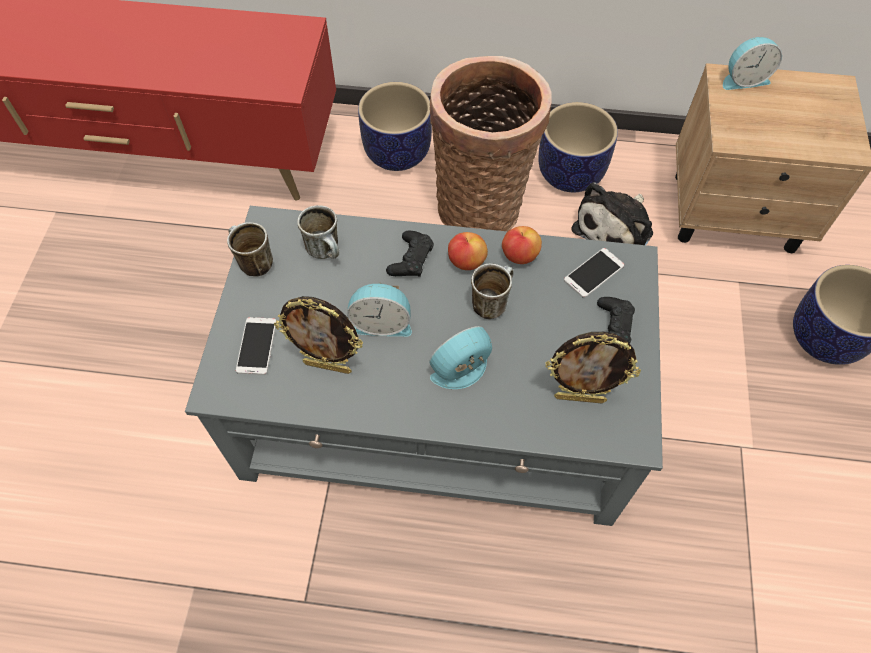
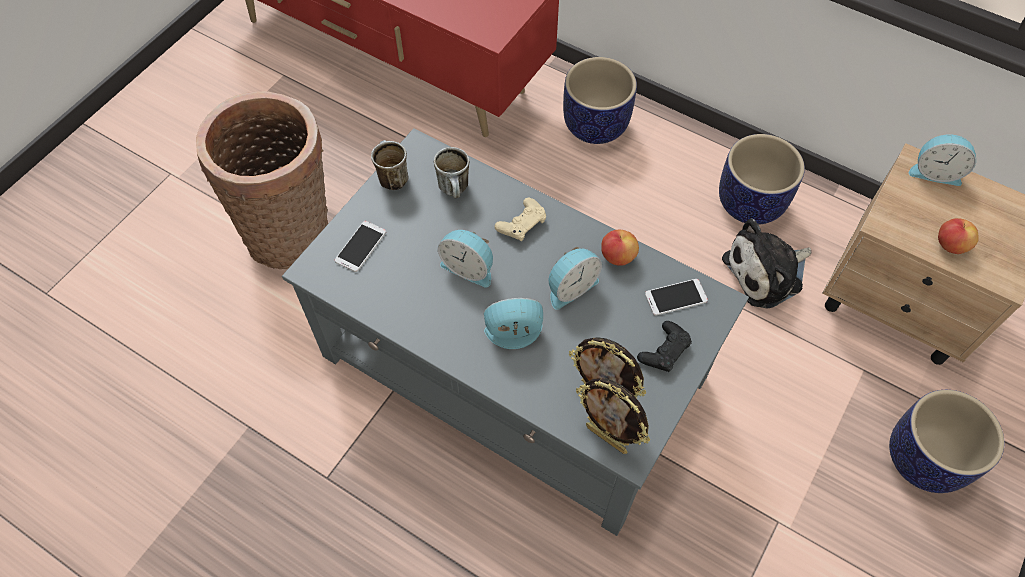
camera: 25 degrees right, 0 degrees up
(328, 366) = (408, 285): picture frame -> picture frame (607, 438)
(411, 259) = (522, 223): black game controller -> beige game controller
(466, 261) = (568, 244): apple -> apple (950, 245)
(481, 204) = (649, 201): basket -> basket (293, 231)
(491, 302) = (570, 287): mug -> alarm clock

